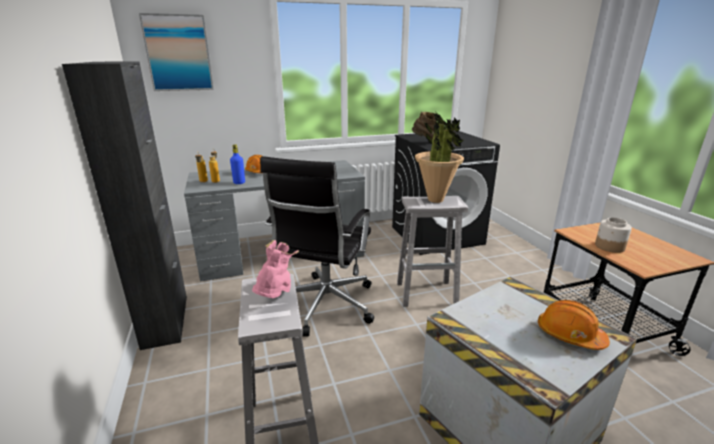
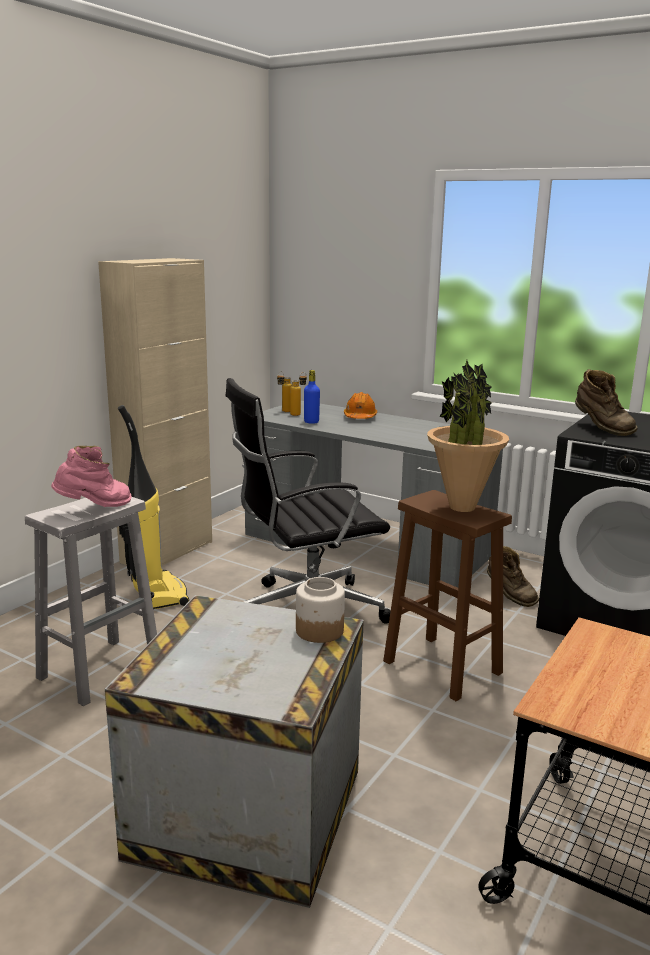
camera: 50 degrees right, 5 degrees down
(165, 321) = (167, 552): black cabinet -> beige cabinet
(178, 53) = (321, 249): picture -> none
(215, 352) = (157, 593): none -> vacuum cleaner
(386, 246) = (509, 596): none -> brown boot
(427, 293) = (444, 668): white stool -> brown stool
(569, 335) = (258, 678): orange hard hat -> none
(609, 247) = (590, 669): jar -> jar (319, 630)

